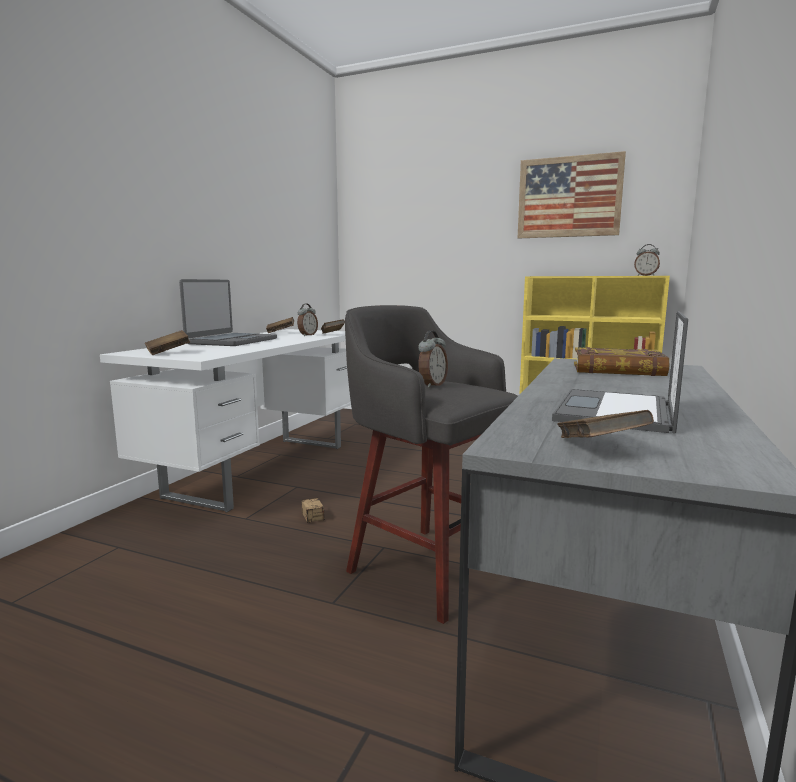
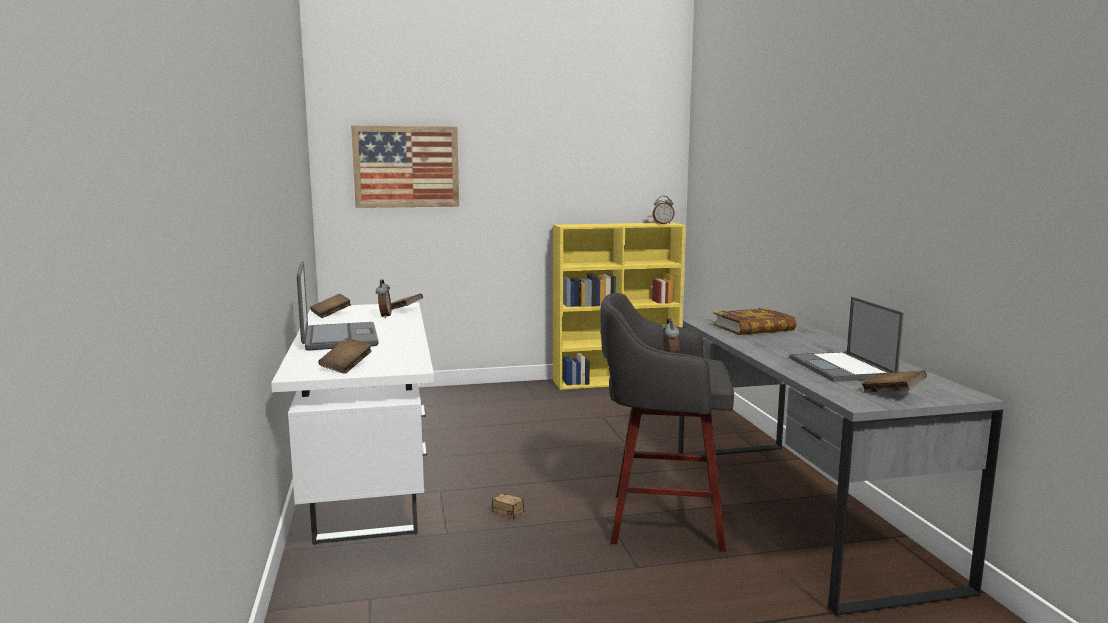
camera: 35 degrees left, 0 degrees up
(569, 197) = (584, 145): picture -> picture (406, 166)

